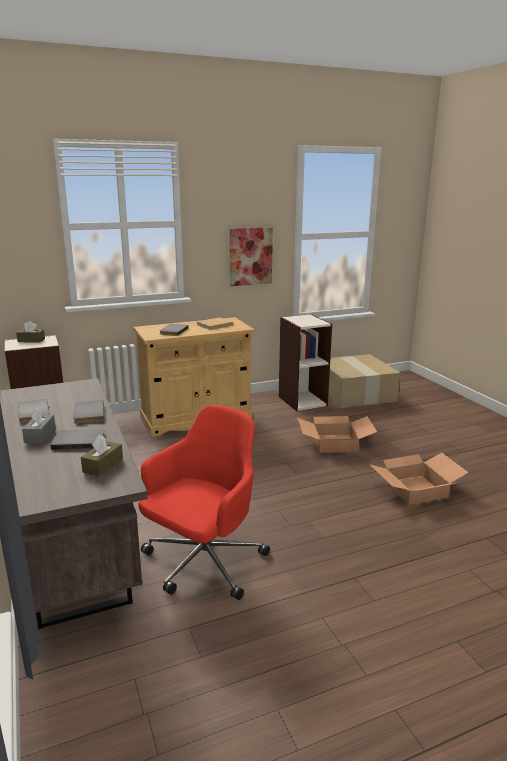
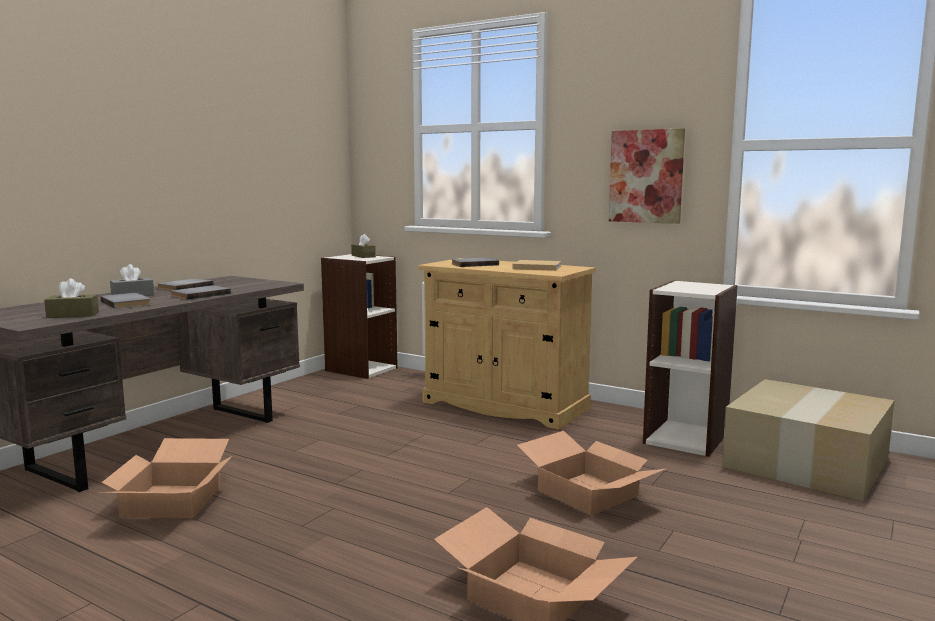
camera: 55 degrees right, 10 degrees down
(203, 563) = (173, 501): red office chair -> cardboard box

